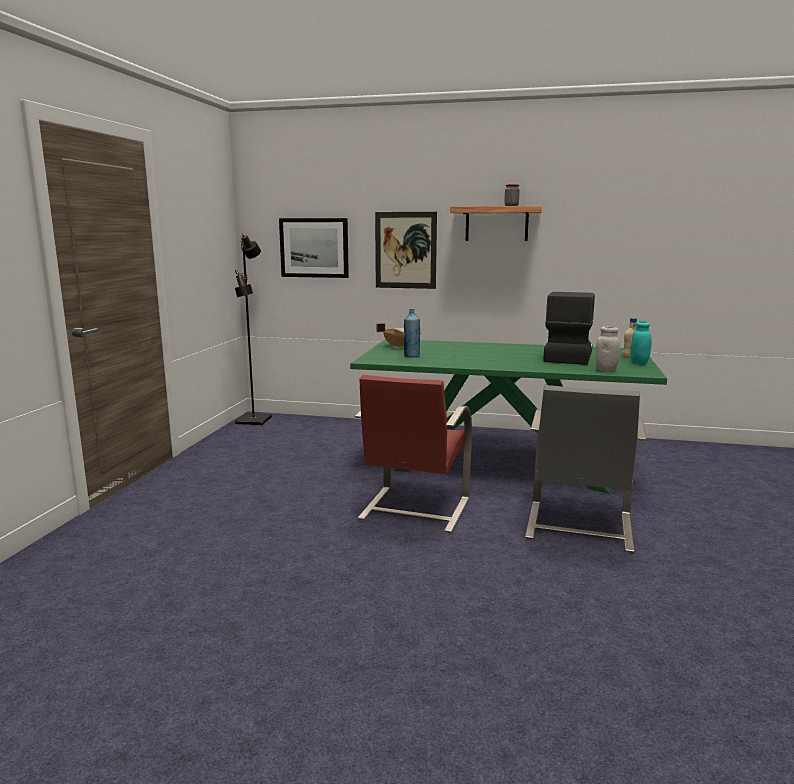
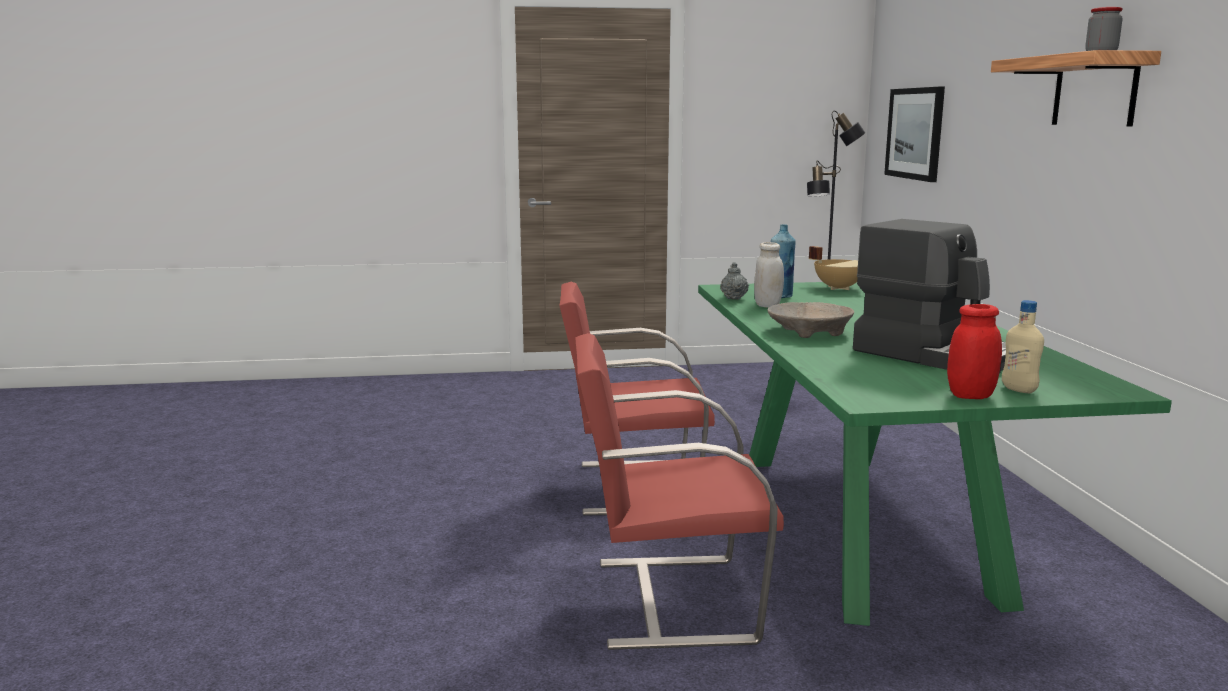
camera: 70 degrees right, 0 degrees up
(405, 250) = (989, 140): picture -> none
(405, 362) = (733, 298): none -> grey teapot
(508, 363) = (809, 332): none -> beige bowl
(567, 356) = (935, 355): coffee machine -> coffee machine turned 45 degrees clockwise
(578, 527) = (670, 599): grey chair -> red chair
(605, 370) = (850, 377): white jar -> white jar (767, 305)
(639, 363) = (970, 396): turquoise jar -> red jar

